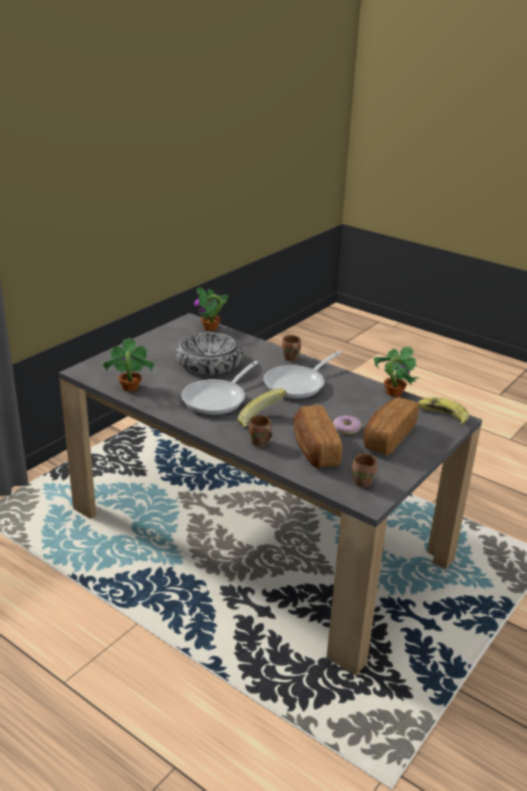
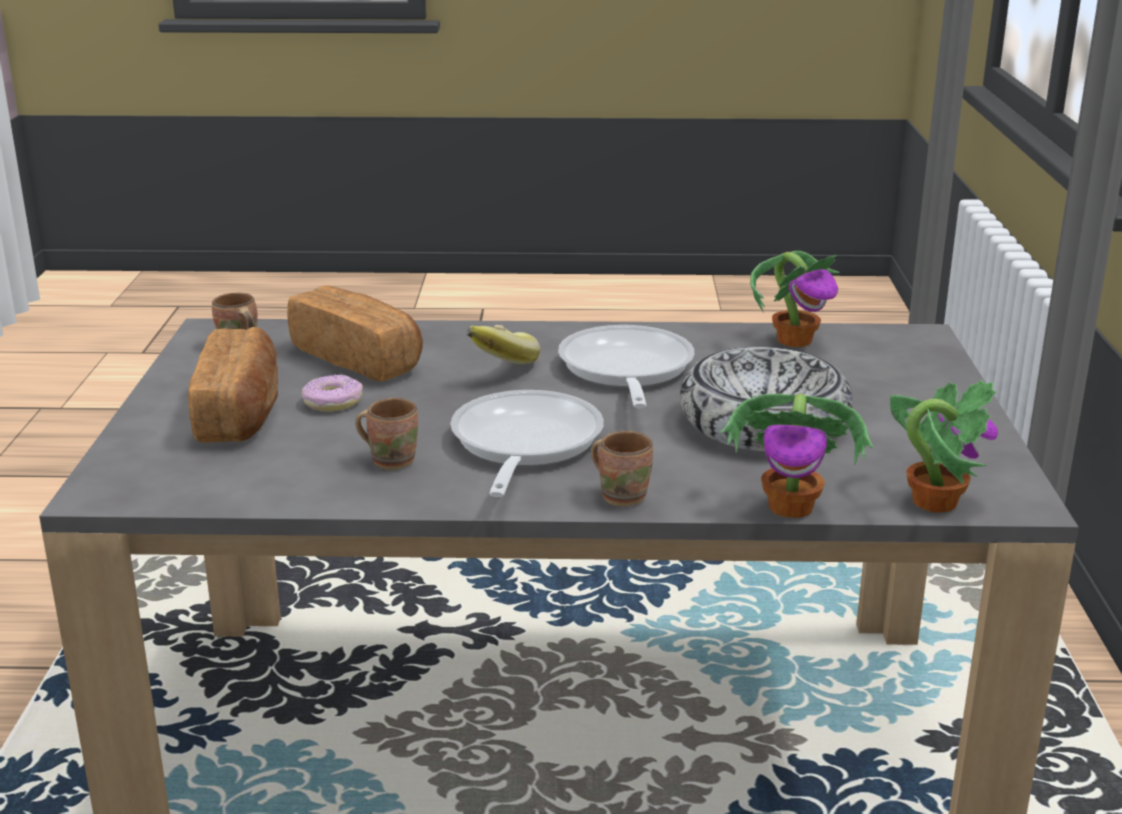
camera: 145 degrees right, 5 degrees down
(259, 443) = (456, 340): brown mug -> brown mug (392, 460)
(393, 392) = (293, 502): potted plant -> potted plant (792, 507)
(442, 415) = (144, 489): banana -> none

